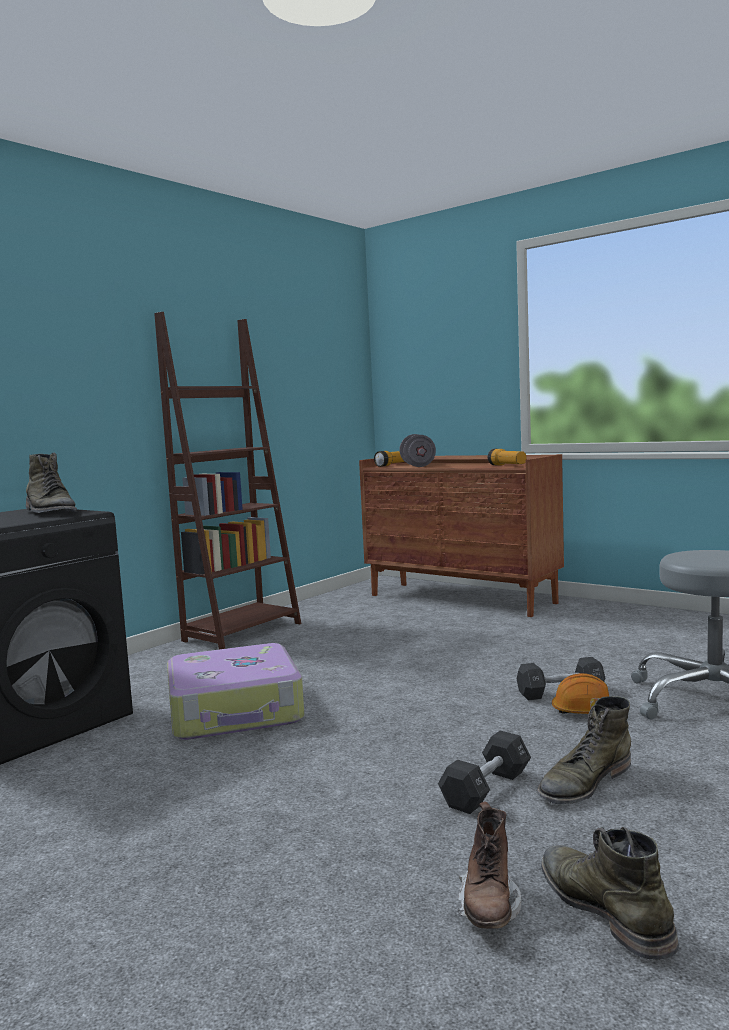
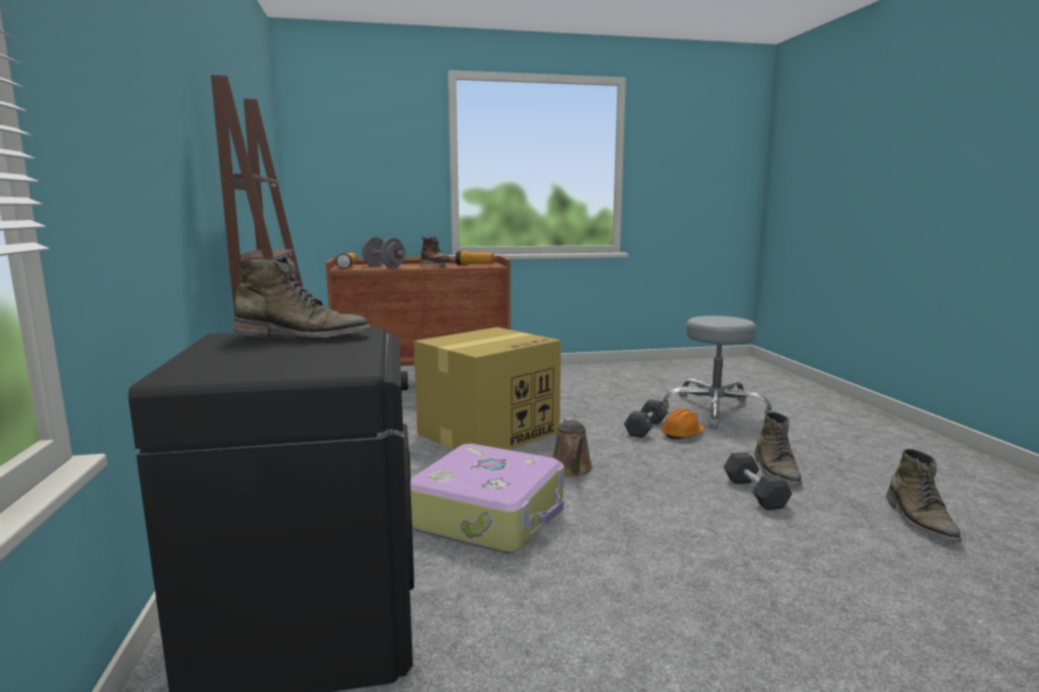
camera: 50 degrees left, 5 degrees up
(380, 703) = (572, 469): none -> brown watering can
(401, 653) = (489, 432): none -> cardboard box
(489, 908) = (900, 545): brown boot -> brown boot (435, 266)
(604, 909) = (920, 520): green boot -> green boot turned 105 degrees counterclockwise

